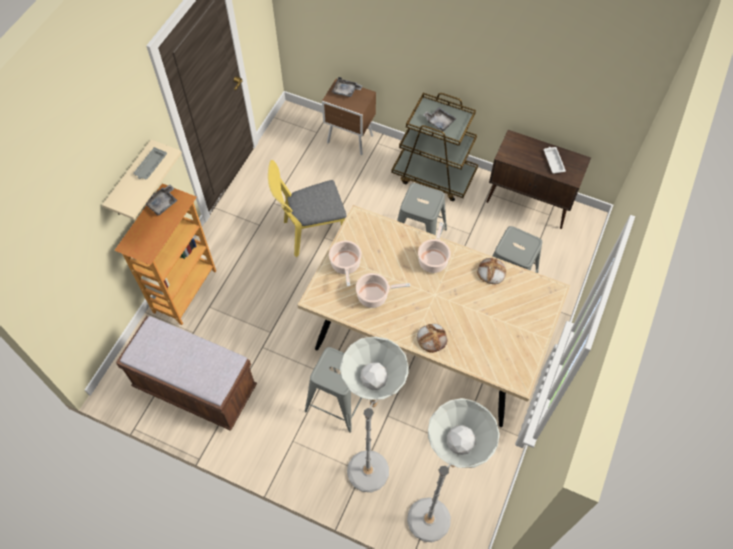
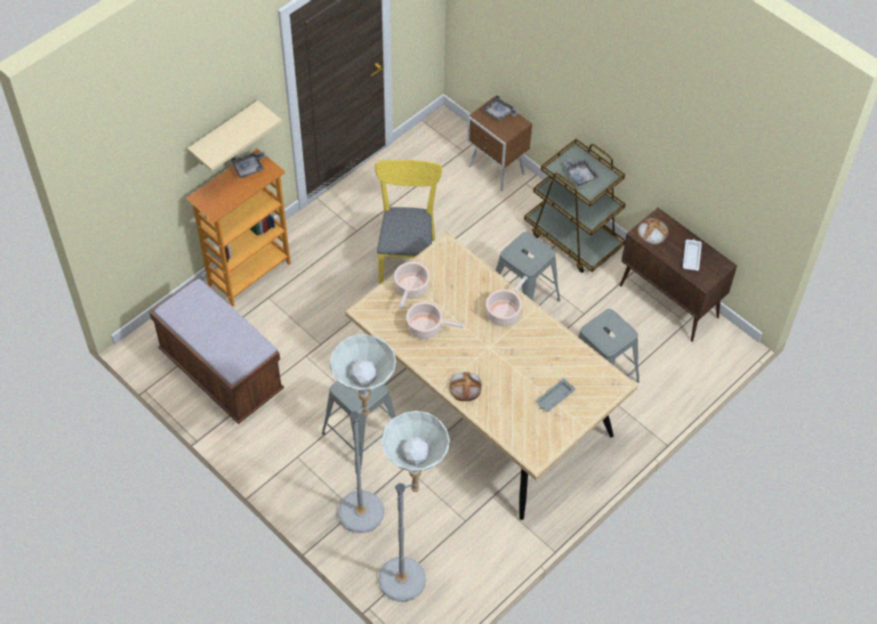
camera: 20 degrees right, 5 degrees down
(150, 166) = (246, 125): grey tray -> grey tray (554, 397)
(310, 233) = (407, 256): yellow chair -> yellow chair turned 90 degrees clockwise
(491, 272) = (559, 344): bread -> bread (652, 232)

